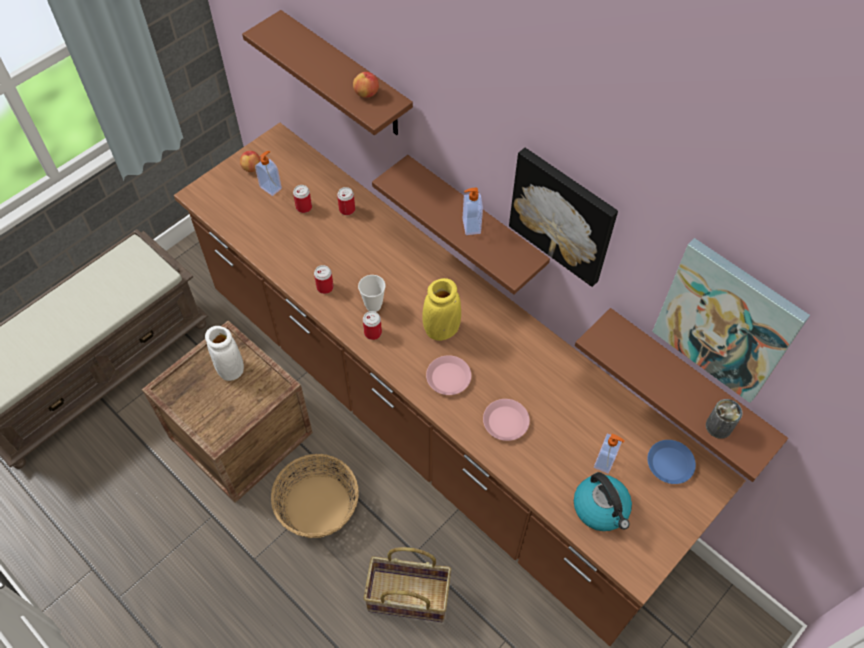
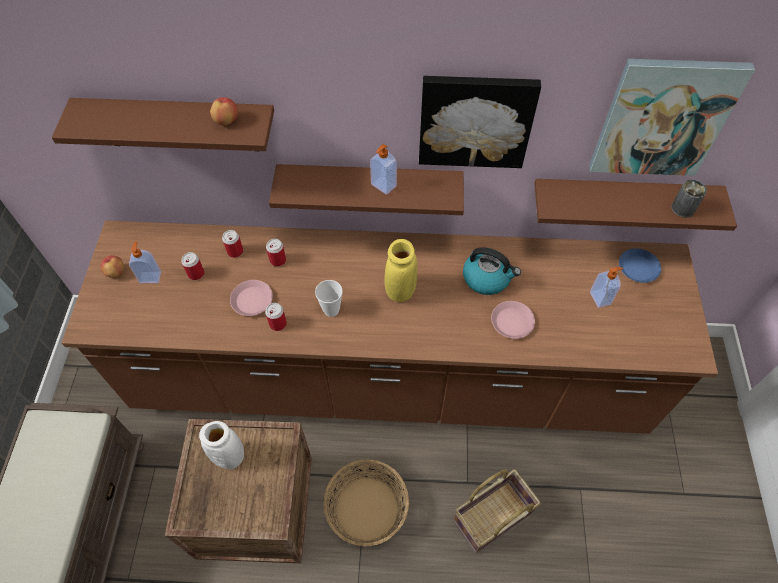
camera: 40 degrees left, 0 degrees up
(373, 333) = (352, 330): can -> can (278, 260)
(448, 377) = (441, 321): pink plate -> pink plate (252, 300)
(601, 508) = (630, 331): kettle -> kettle (487, 278)

